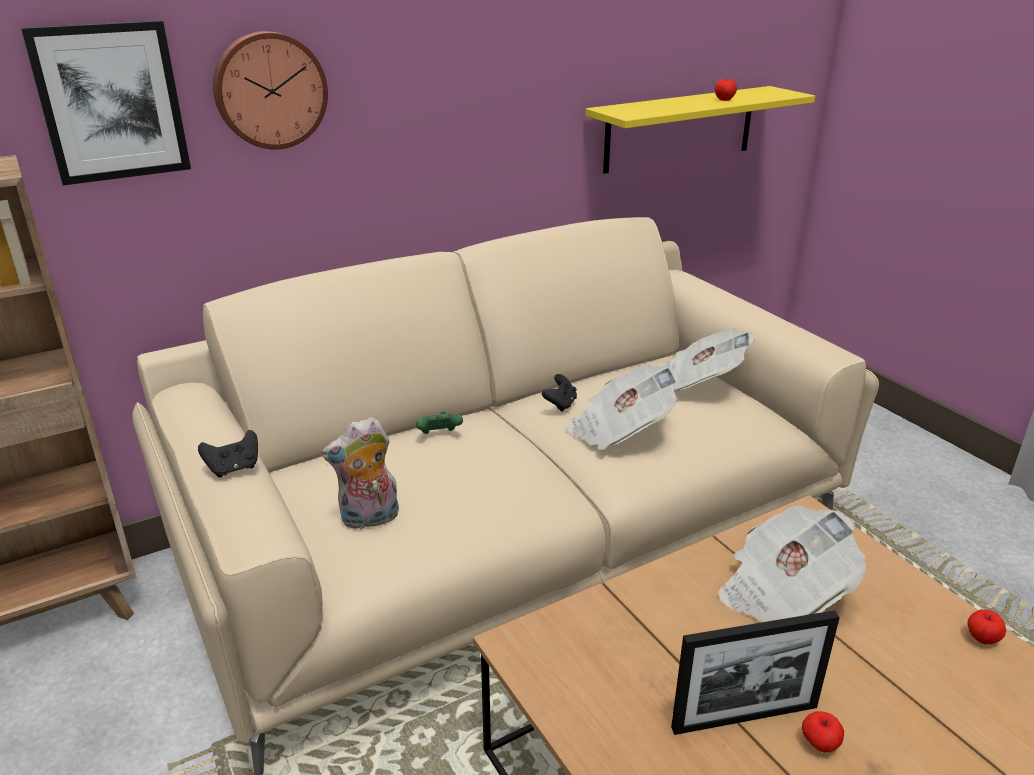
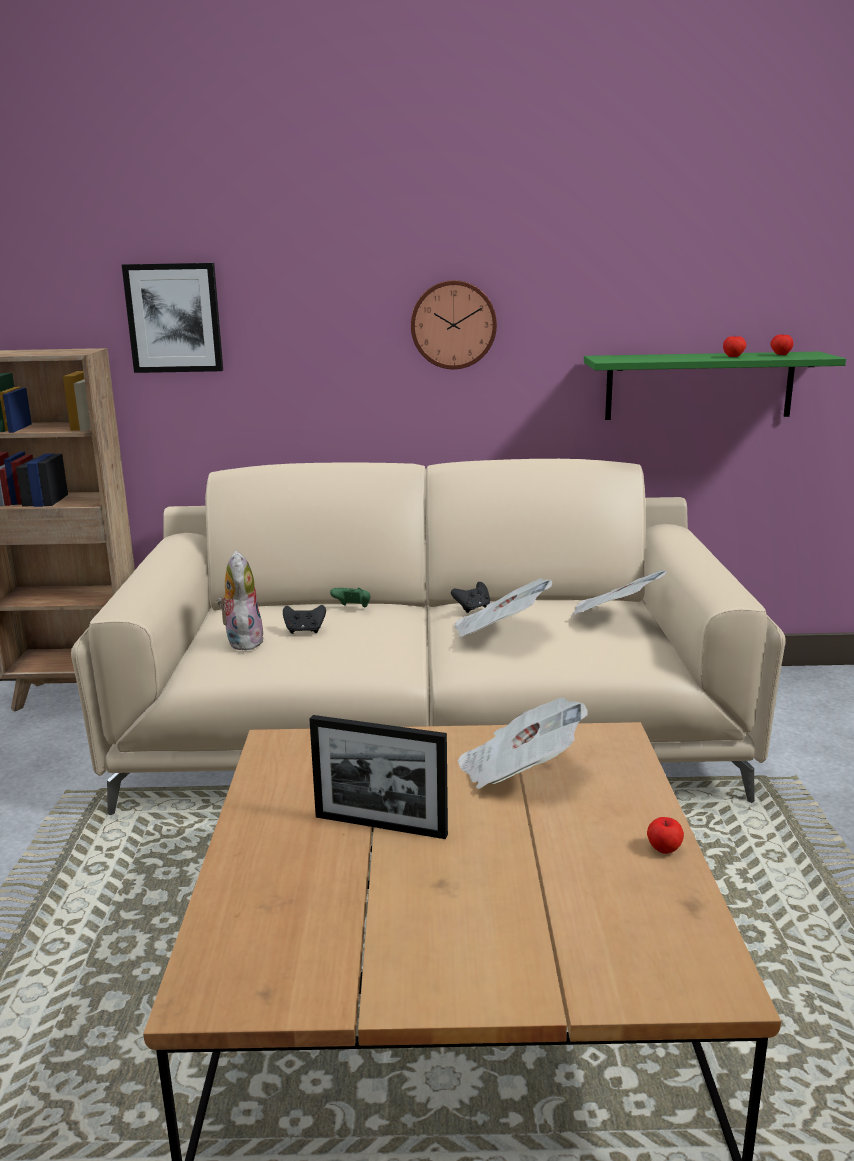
camera: 30 degrees right, 10 degrees down
(234, 468) = (156, 575): black game controller -> black game controller (304, 631)
(270, 90) = (288, 318): wall clock -> wall clock (453, 324)
(369, 519) = (242, 641): plush toy -> plush toy turned 75 degrees clockwise
(680, 129) = (699, 386): yellow shelf -> green shelf
(819, 744) = (417, 857): apple -> apple (780, 354)

